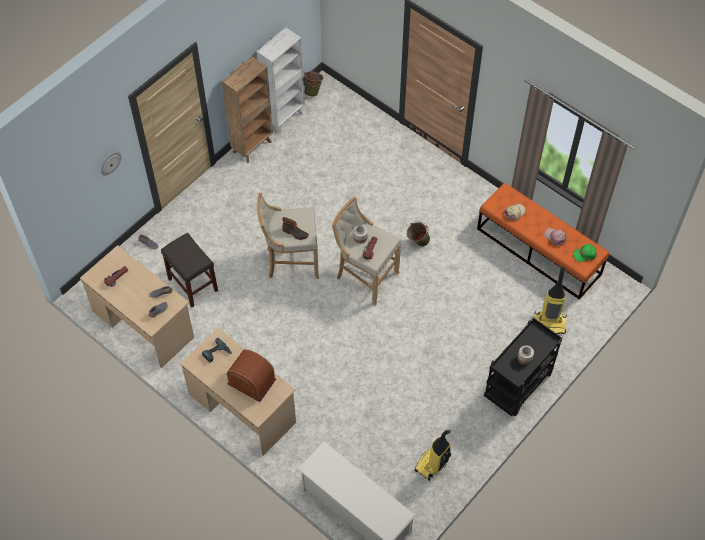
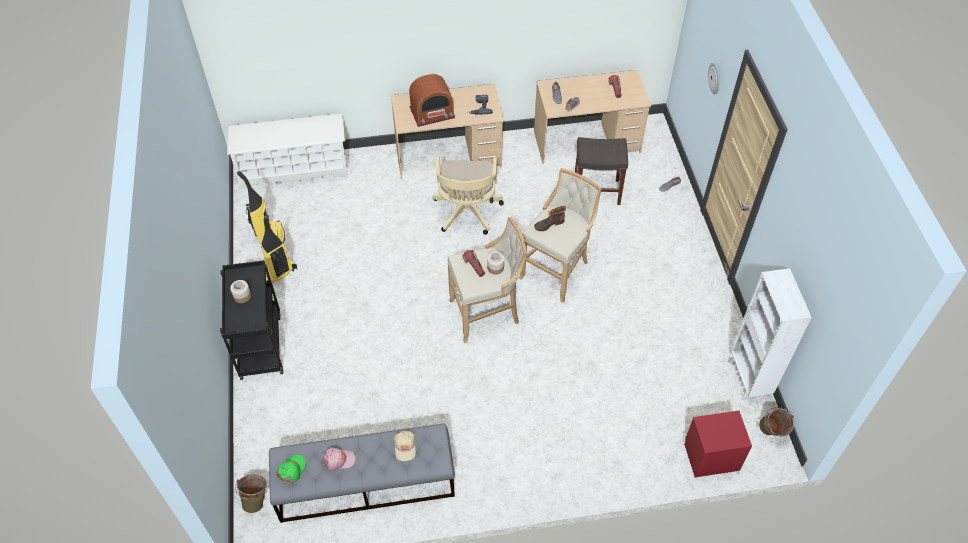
camera: 130 degrees right, 5 degrees down
(253, 146) = (728, 327): brown bookcase -> none
(289, 351) = (467, 213): none -> beige office chair
(355, 108) = (711, 456): none -> red nightstand
(417, 243) = (482, 382): green bucket -> green bucket (256, 499)
(539, 251) = (365, 484): orange bench -> grey bench
(549, 323) = (285, 423): vacuum cleaner -> vacuum cleaner (277, 274)

